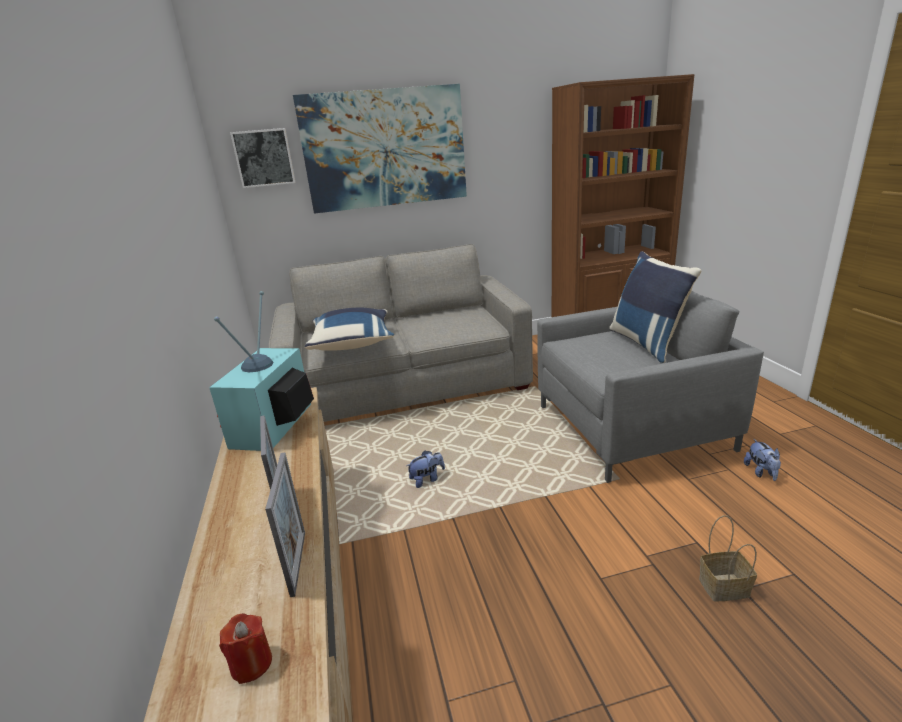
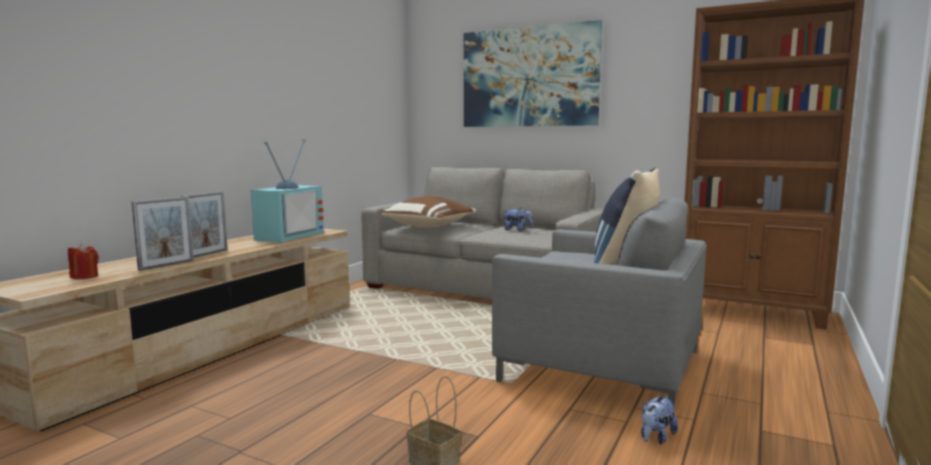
camera: 40 degrees right, 15 degrees down
(264, 158) = (438, 80): picture -> none
(276, 426) = (287, 236): television -> television turned 150 degrees clockwise
(353, 343) = (430, 227): blue pillow -> brown pillow
(427, 479) = (387, 331): plush toy -> plush toy (517, 230)

